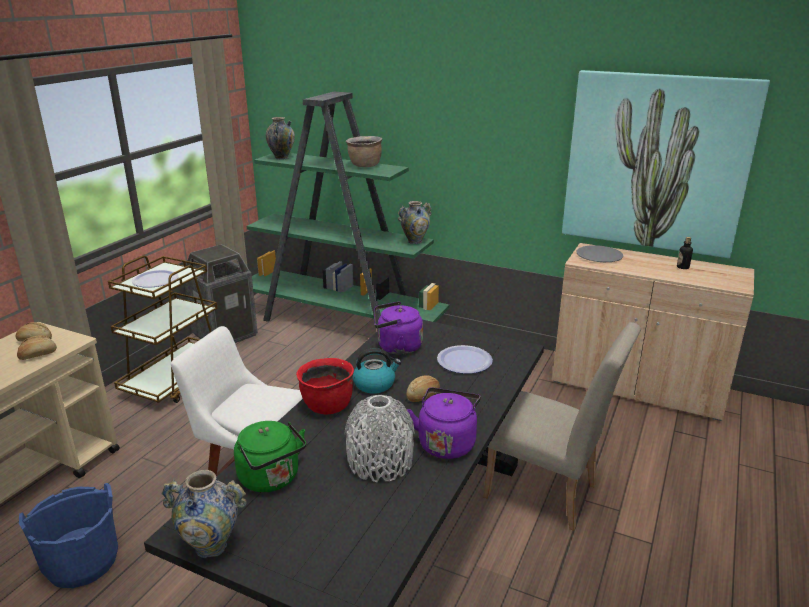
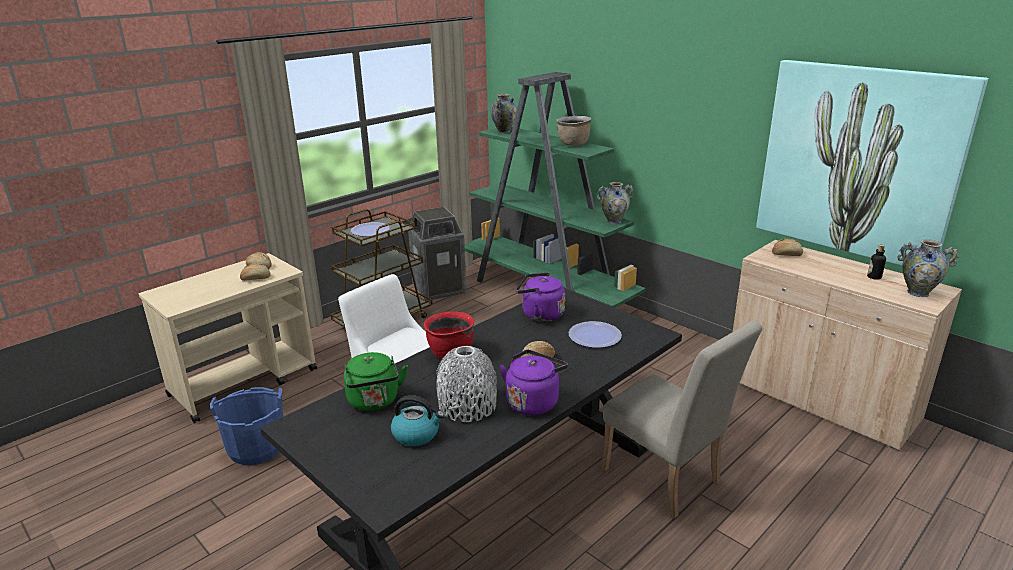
camera: 20 degrees right, 0 degrees up
(211, 546) = (303, 441): vase -> vase (918, 292)
(375, 384) = (502, 343): kettle -> kettle (417, 434)
(599, 255) = (786, 254): grey plate -> bread

